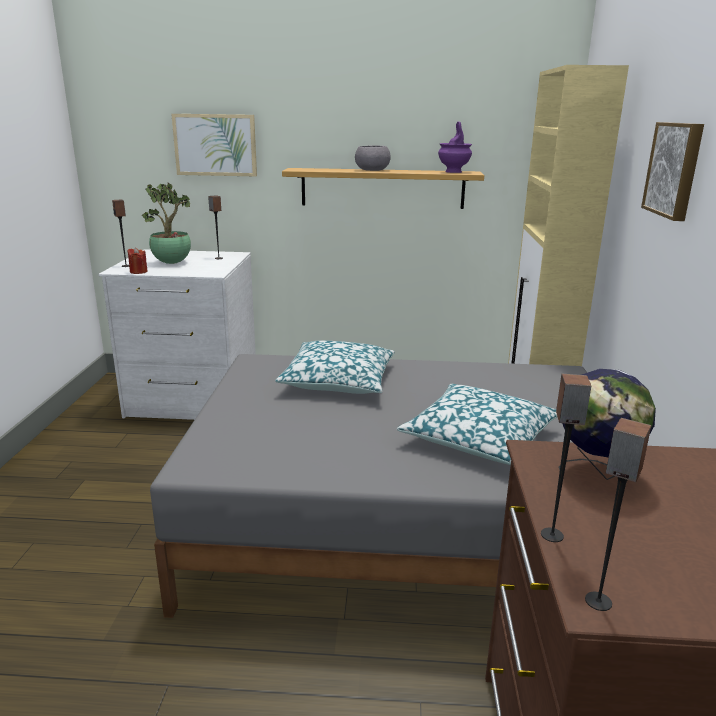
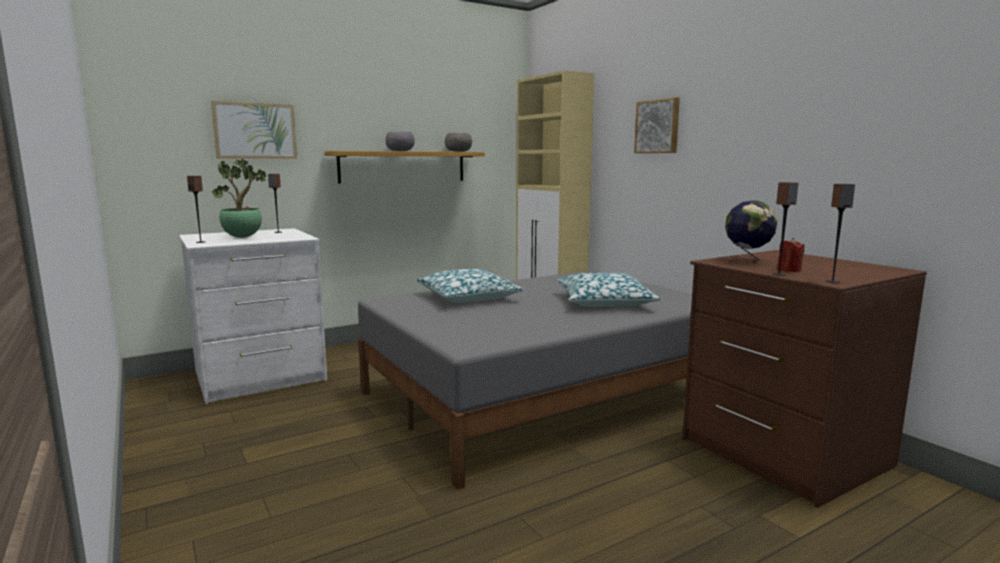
camera: 35 degrees left, 10 degrees down
(138, 272) = (227, 243): red candle -> red candle (789, 270)
(454, 172) = (458, 151): purple vase -> grey bowl

